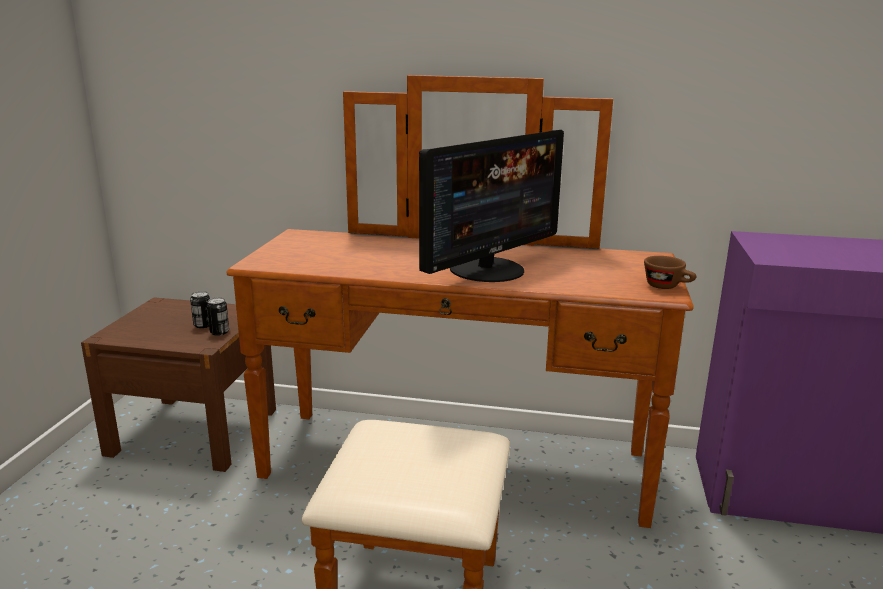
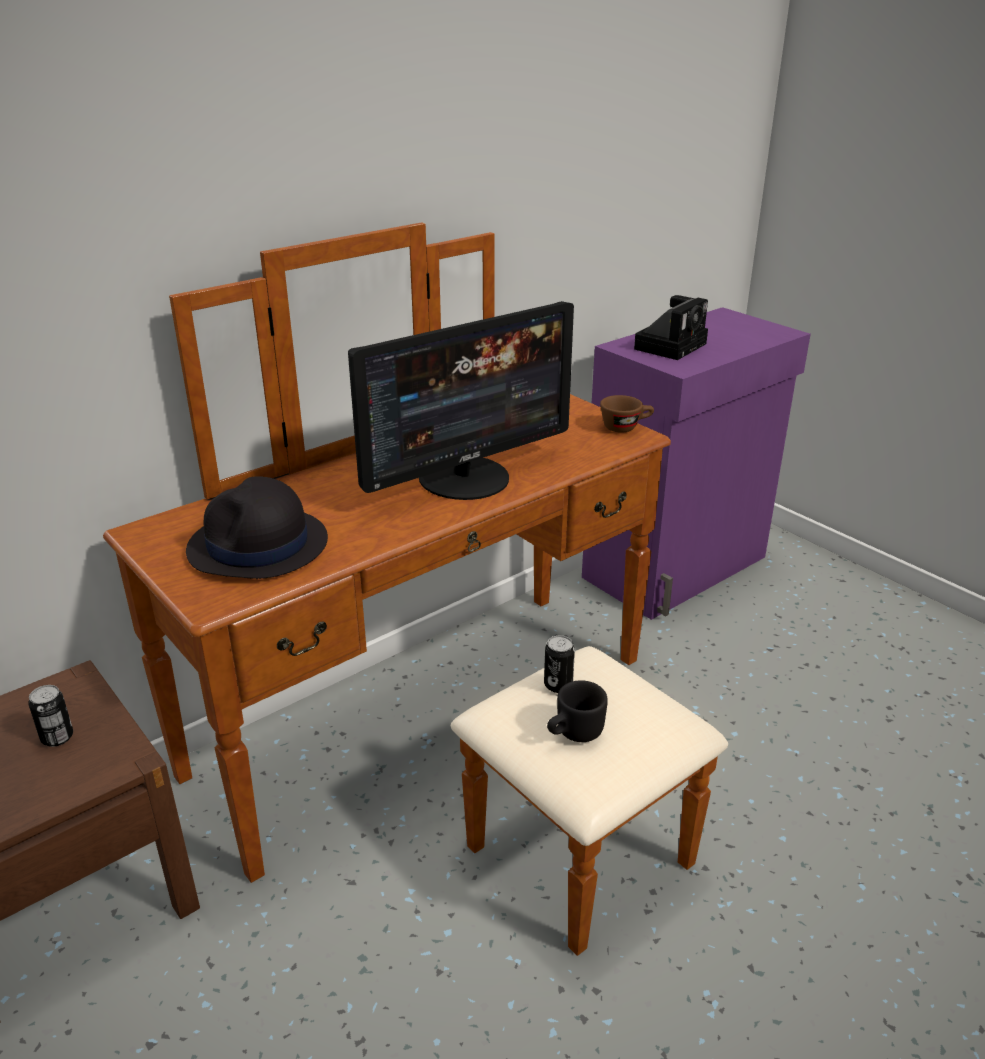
camera: 50 degrees left, 10 degrees up
(219, 332) = (106, 731): can -> can (558, 685)
(321, 255) = (258, 546): none -> black hat
(385, 459) = (573, 733): none -> black mug
(488, 270) = (465, 478): monitor -> monitor turned 60 degrees clockwise
(804, 247) = (671, 345): none -> camera

